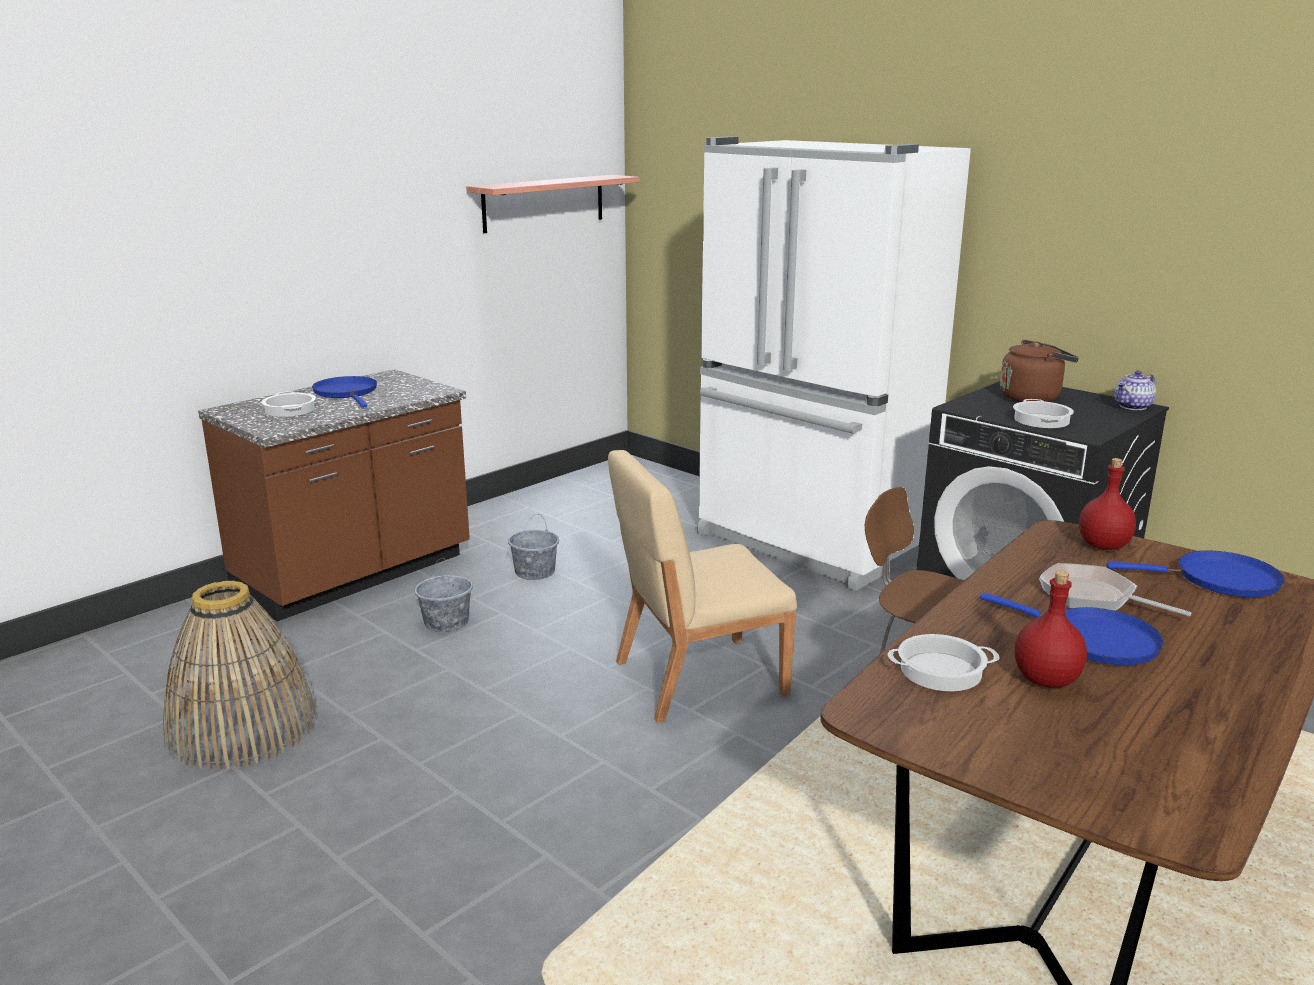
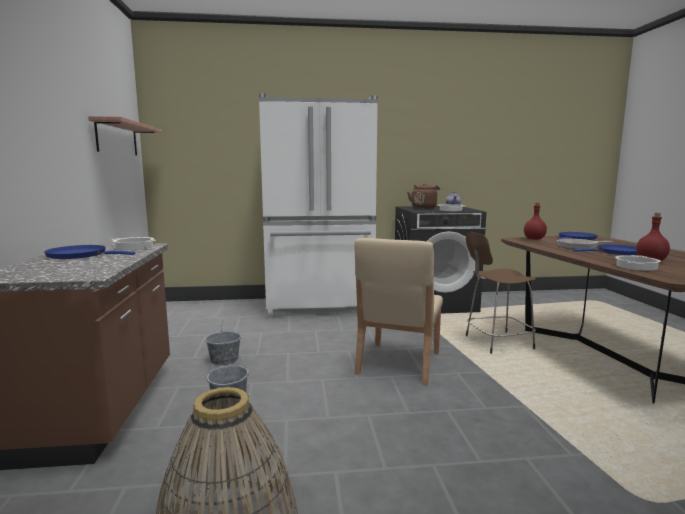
camera: 50 degrees left, 10 degrees down
(290, 410) = (65, 267): cooking pot -> cooking pot (135, 247)

